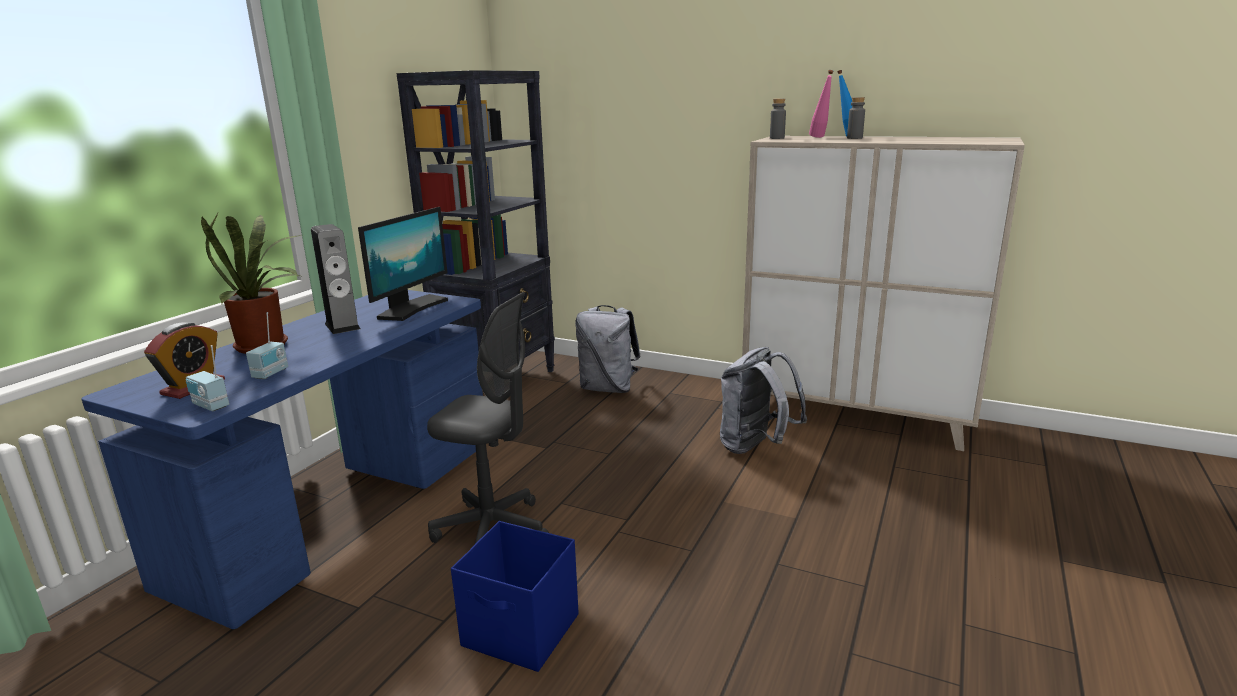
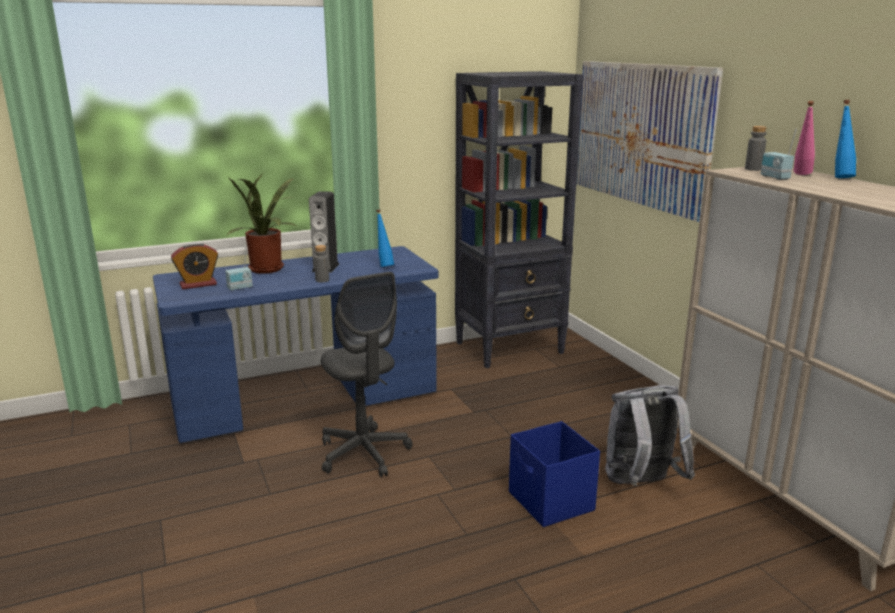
camera: 40 degrees right, 0 degrees up
(209, 406) = (185, 298): radio -> radio (774, 177)
(412, 308) = (384, 266): monitor -> blue bottle
(522, 632) = (297, 523): blue storage box -> blue storage box (551, 502)
(601, 130) = (641, 134): none -> picture
(608, 388) = (587, 383): grey backpack -> none
(854, 138) = (830, 182): grey bottle -> grey bottle (322, 280)

